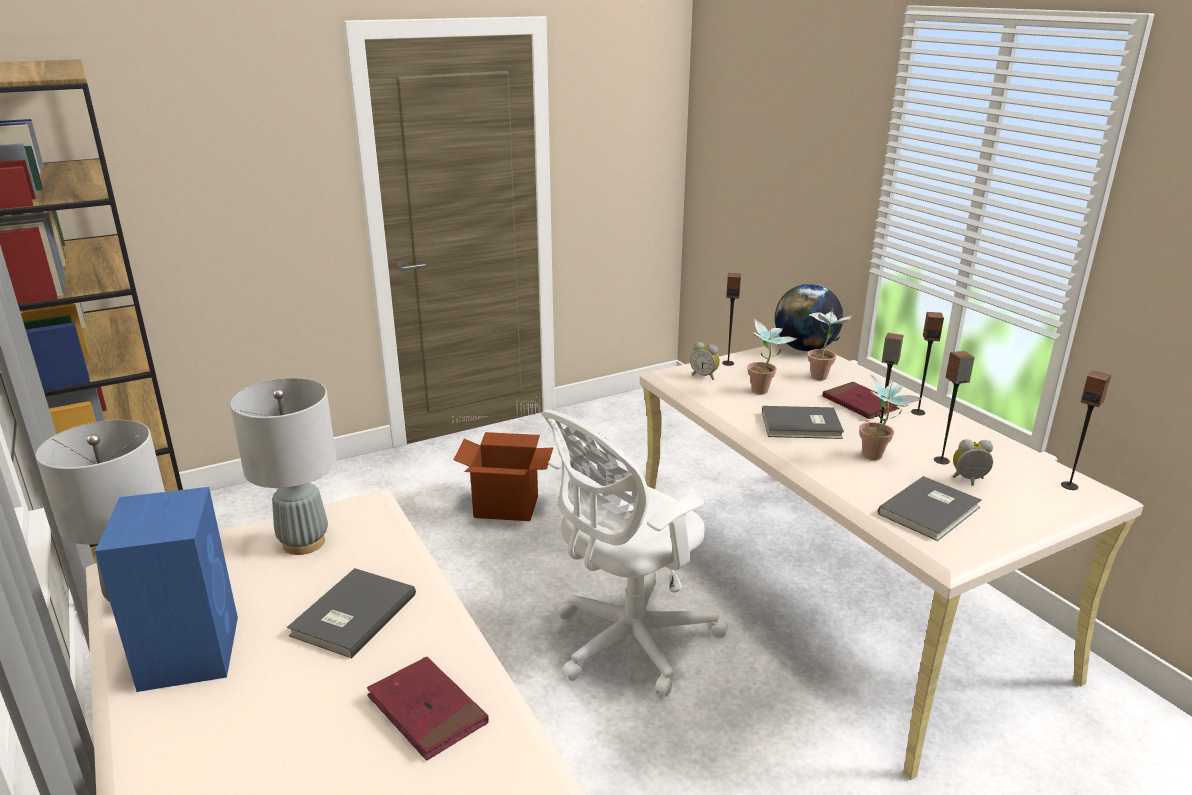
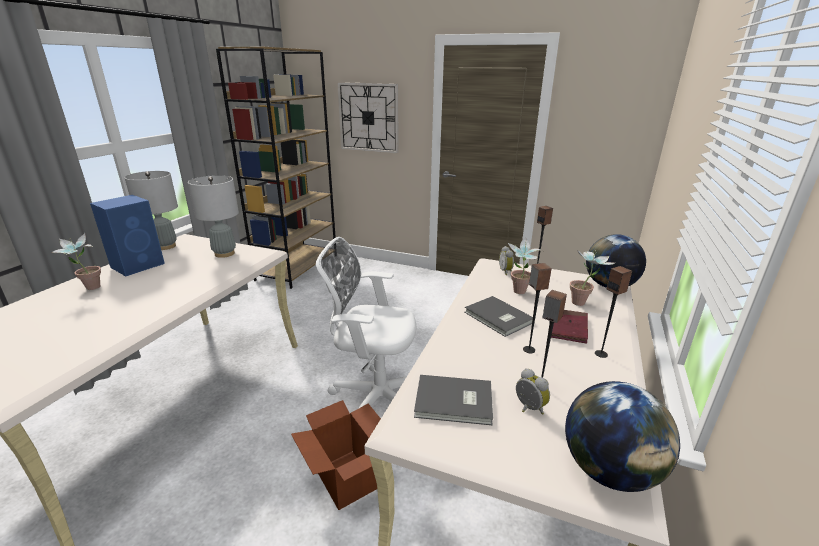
camera: 50 degrees right, 0 degrees up
(219, 191) = (368, 117): none -> wall clock
(350, 615) = (179, 279): grey book -> none
(427, 711) = (119, 317): red book -> none
(506, 507) = (429, 313): cardboard box -> cardboard box (346, 479)
(878, 458) = (499, 358): potted plant -> potted plant (89, 289)
(1069, 486) = (609, 471): speaker -> globe

